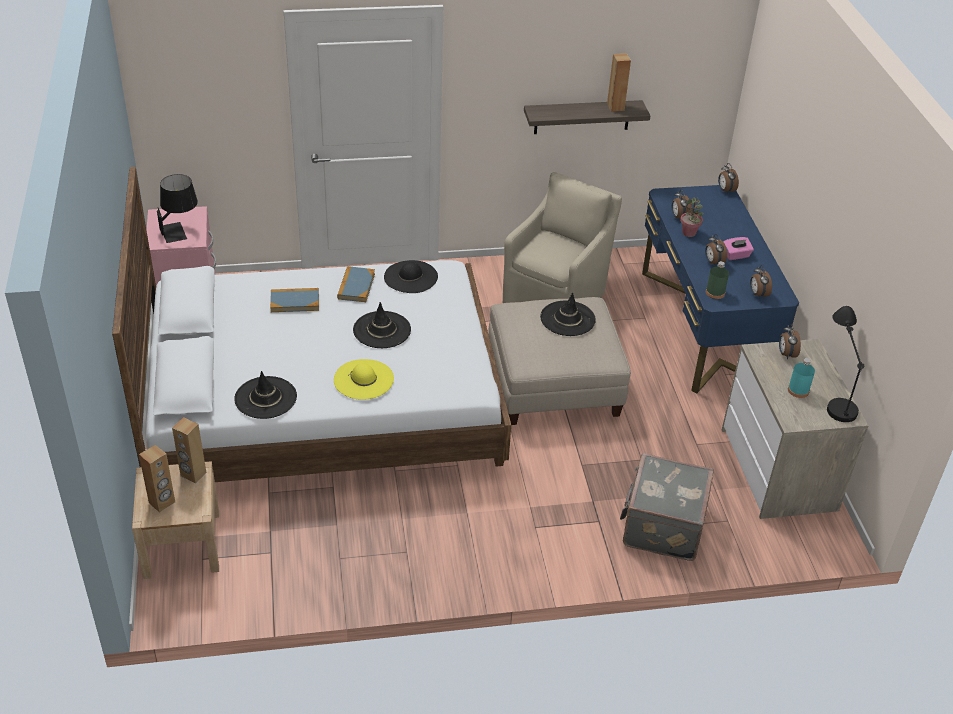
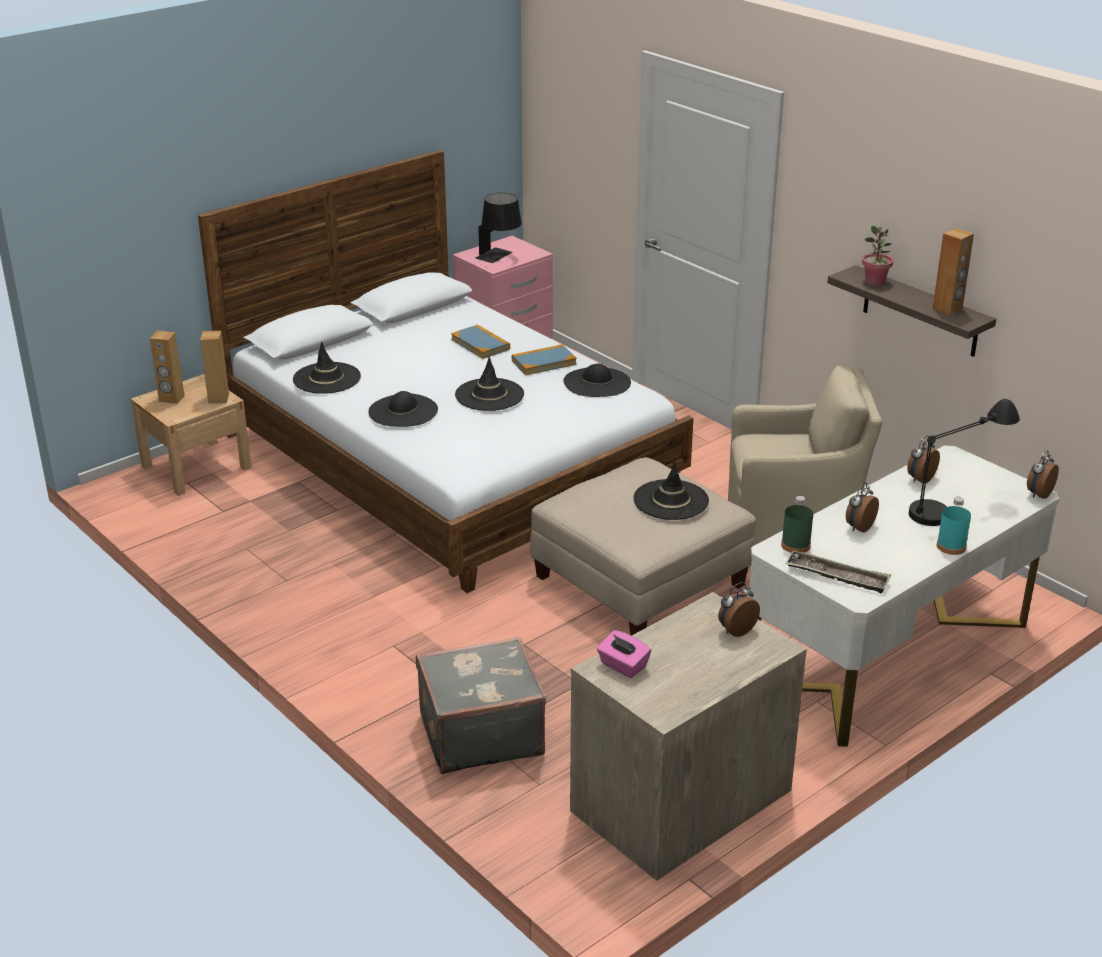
camera: 60 degrees right, 10 degrees down
(364, 379) = (403, 411): yellow hat -> black hat
(689, 233) = (897, 494): potted plant -> potted plant (875, 282)
(703, 326) = (890, 654): blue desk -> white desk
(736, 255) = (900, 539): pink tissue box -> pink tissue box (623, 666)
(757, 294) = (837, 576): alarm clock -> tray
(798, 390) = (670, 658): turquoise bottle -> turquoise bottle (951, 546)
(836, 393) = (702, 690): black table lamp -> black table lamp (955, 505)

